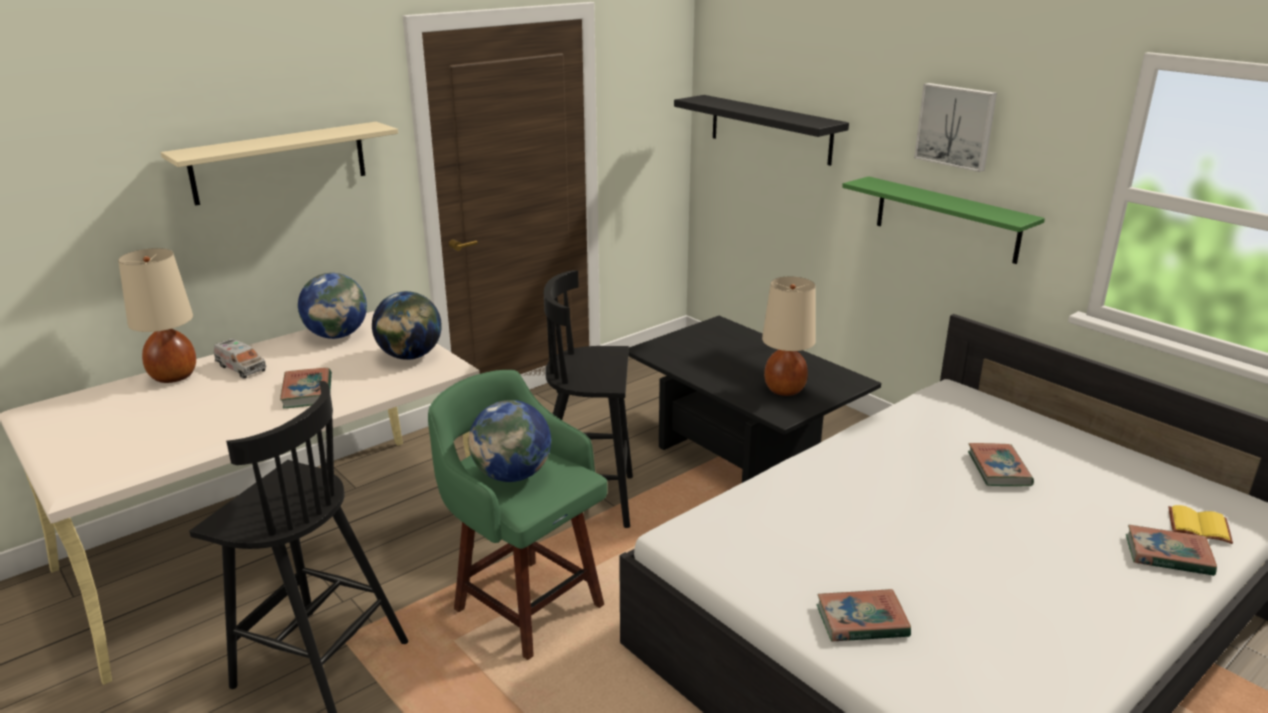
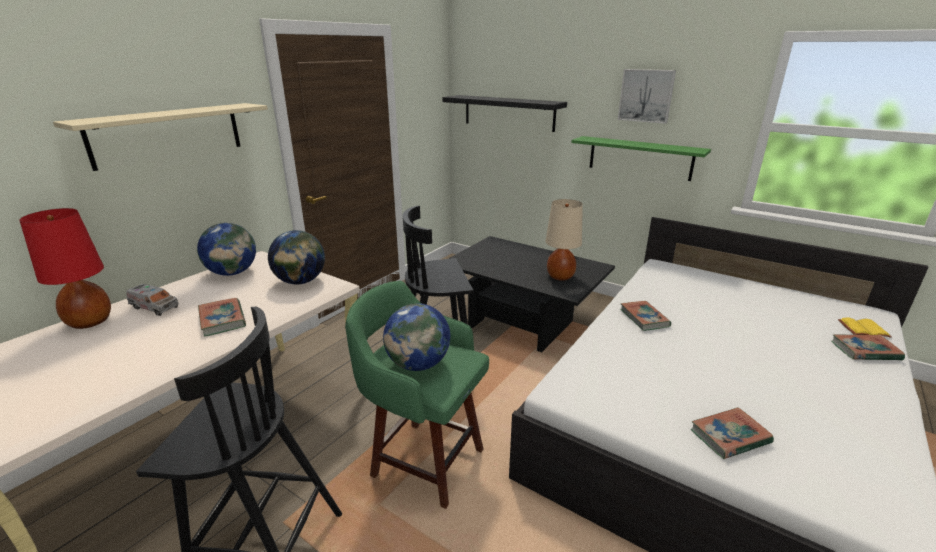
camera: 15 degrees left, 0 degrees up
(173, 377) = (89, 322): beige table lamp -> red table lamp
(998, 469) = (727, 310): book -> book (644, 318)

